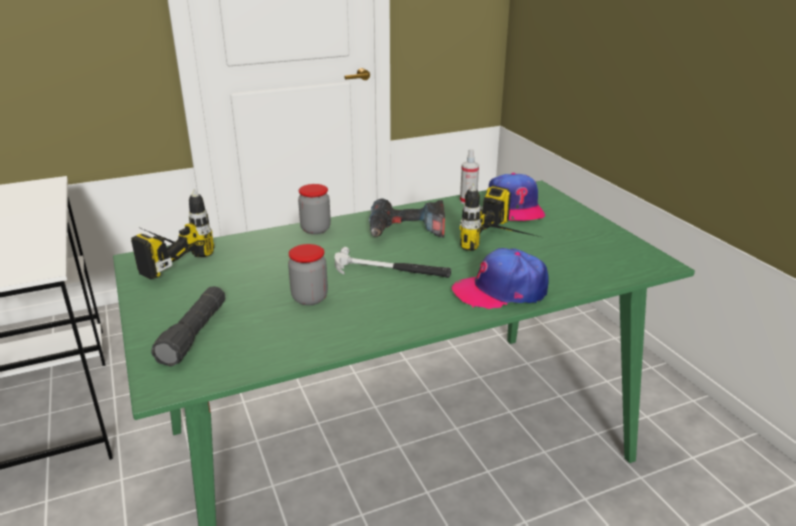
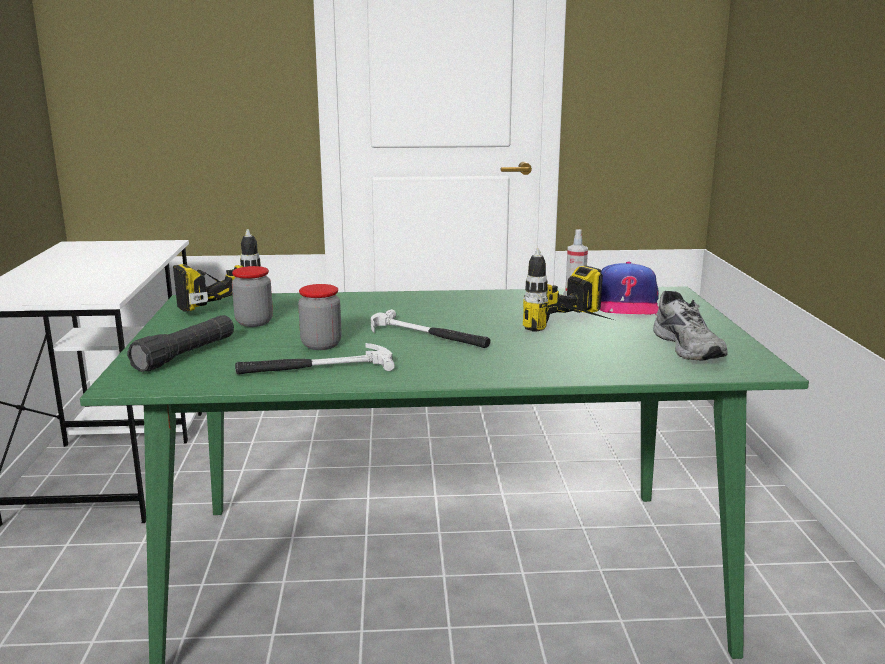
camera: 20 degrees right, 10 degrees down
(315, 229) = (381, 297): jar -> jar (254, 322)
(327, 328) = (315, 368): none -> hammer
(406, 231) = (477, 309): power drill -> none
(501, 290) = (534, 365): cap -> none
(594, 248) = (690, 347): none -> grey shoe

